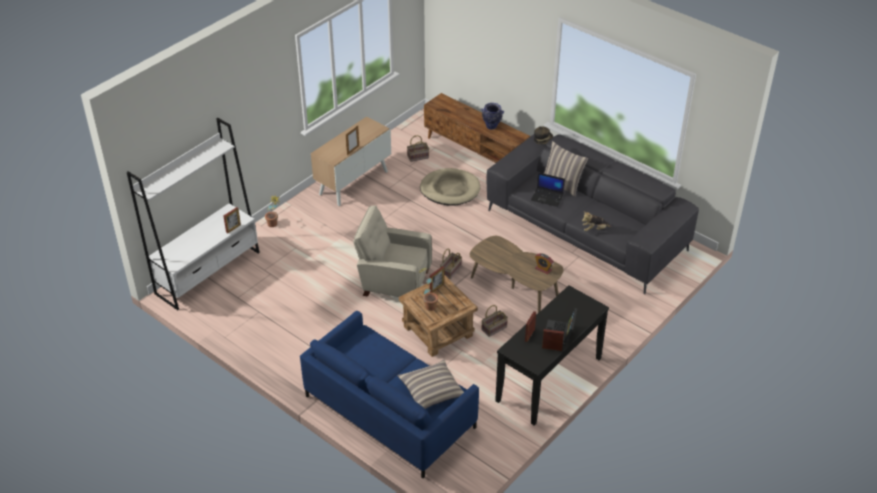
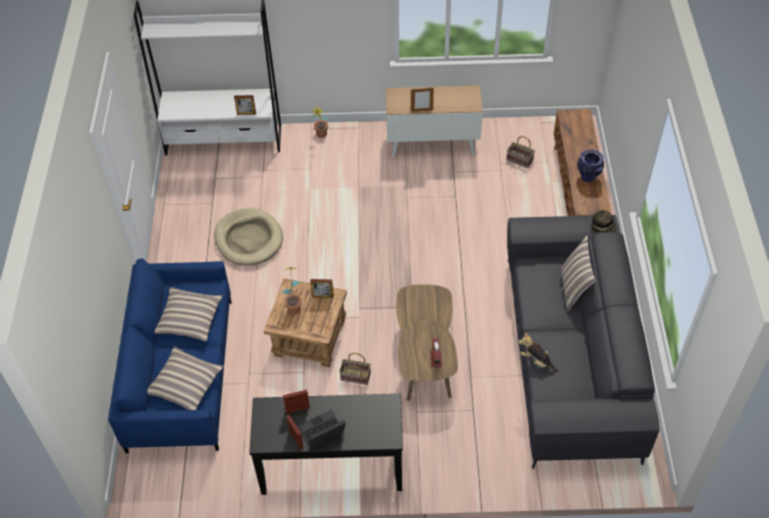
camera: 50 degrees right, 10 degrees up
(378, 359) = (189, 319): none -> pillow
(393, 282) = (338, 262): beige armchair -> none
(450, 189) = (503, 213): beige dog bed -> beige dog bed (249, 239)
(451, 271) = (395, 292): basket -> none
(547, 197) = (540, 291): laptop -> none

